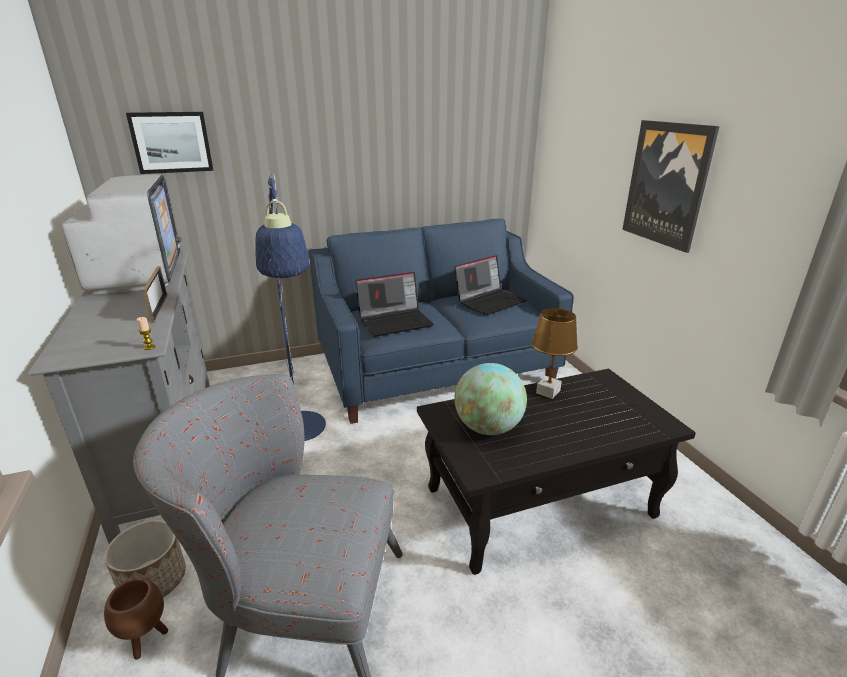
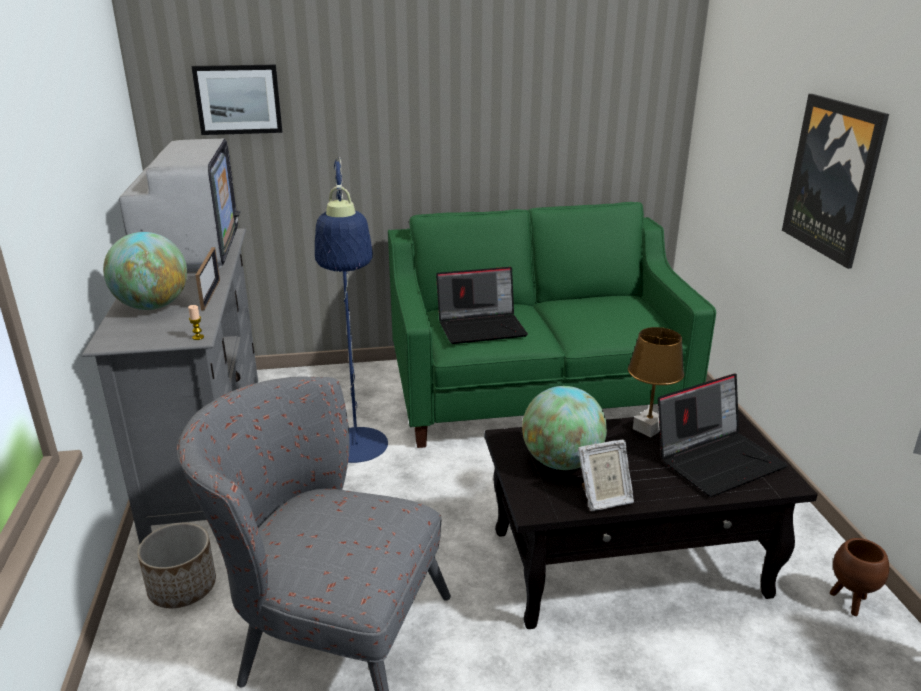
camera: 10 degrees right, 0 degrees up
(103, 322) = (153, 306): none -> globe
(147, 640) = (172, 642): brown planter -> brown planter (850, 602)
(435, 369) = (534, 392): blue sofa -> green sofa
(490, 301) = (609, 310): laptop -> laptop (718, 460)
(532, 457) = (603, 499): none -> picture frame

